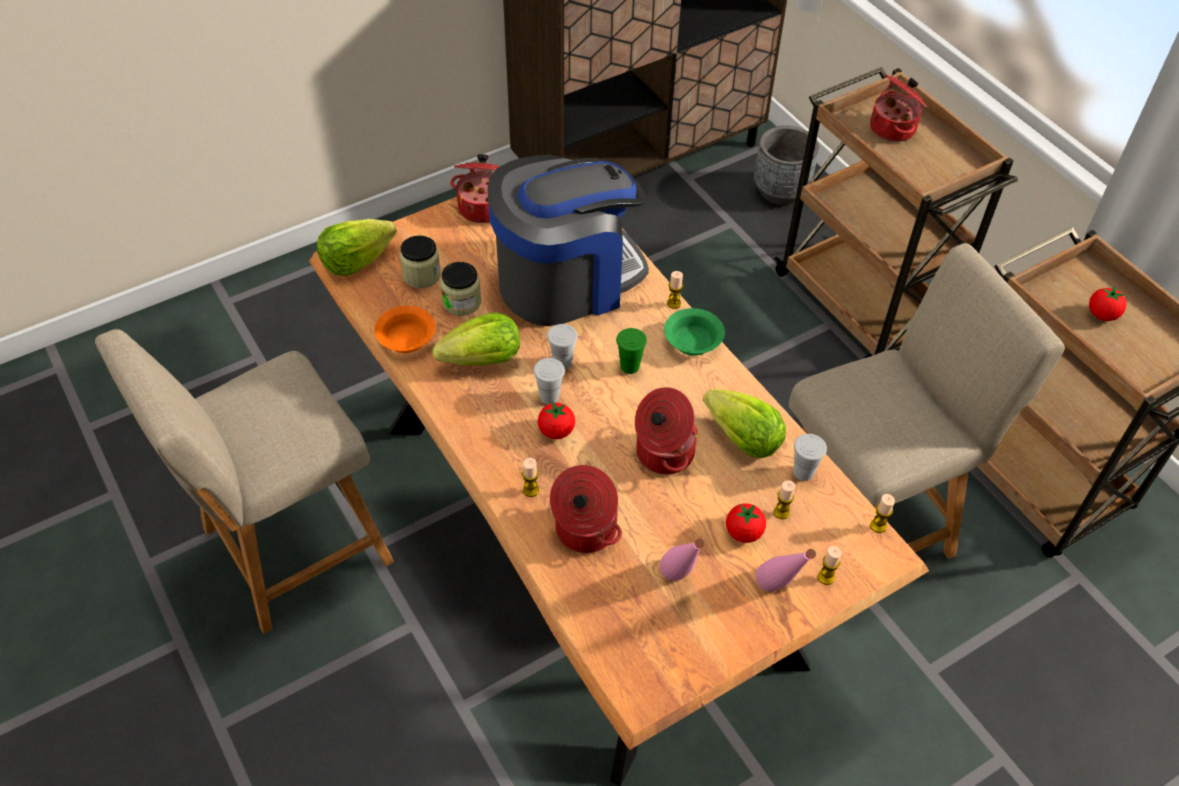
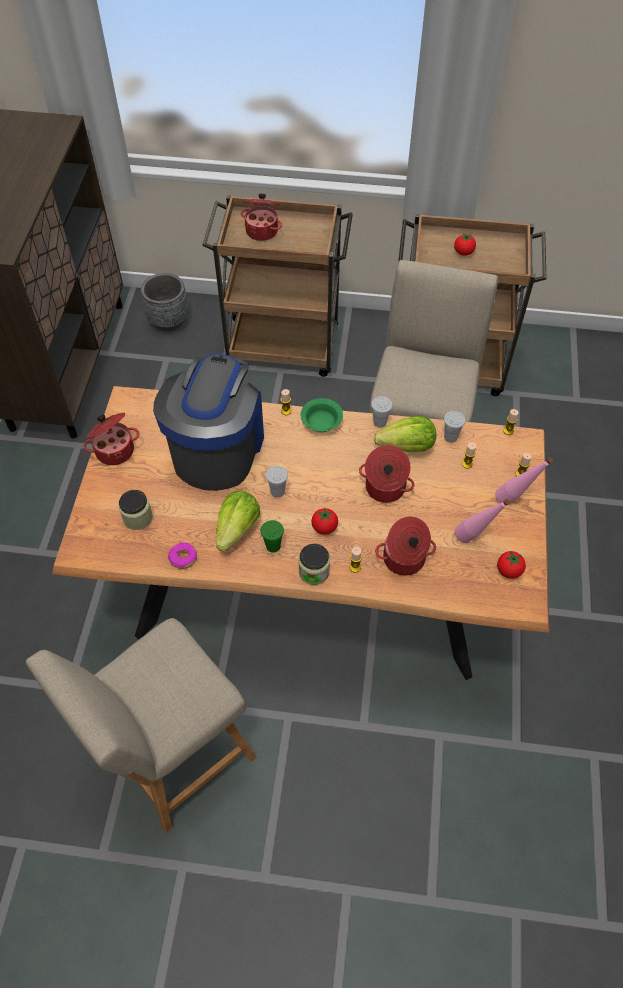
camera: 50 degrees left, 5 degrees up
(288, 550) = (172, 756): beige chair -> beige chair turned 45 degrees clockwise
(356, 261) = (87, 546): lettuce -> none
(408, 339) = (183, 558): orange bowl -> donut
(462, 302) = (181, 511): jar -> jar (314, 571)
(549, 396) = (296, 514): white cup -> white cup (380, 422)
(629, 366) = (311, 462): green cup -> green cup (273, 546)
(743, 532) = (466, 489): tomato -> tomato (509, 570)

